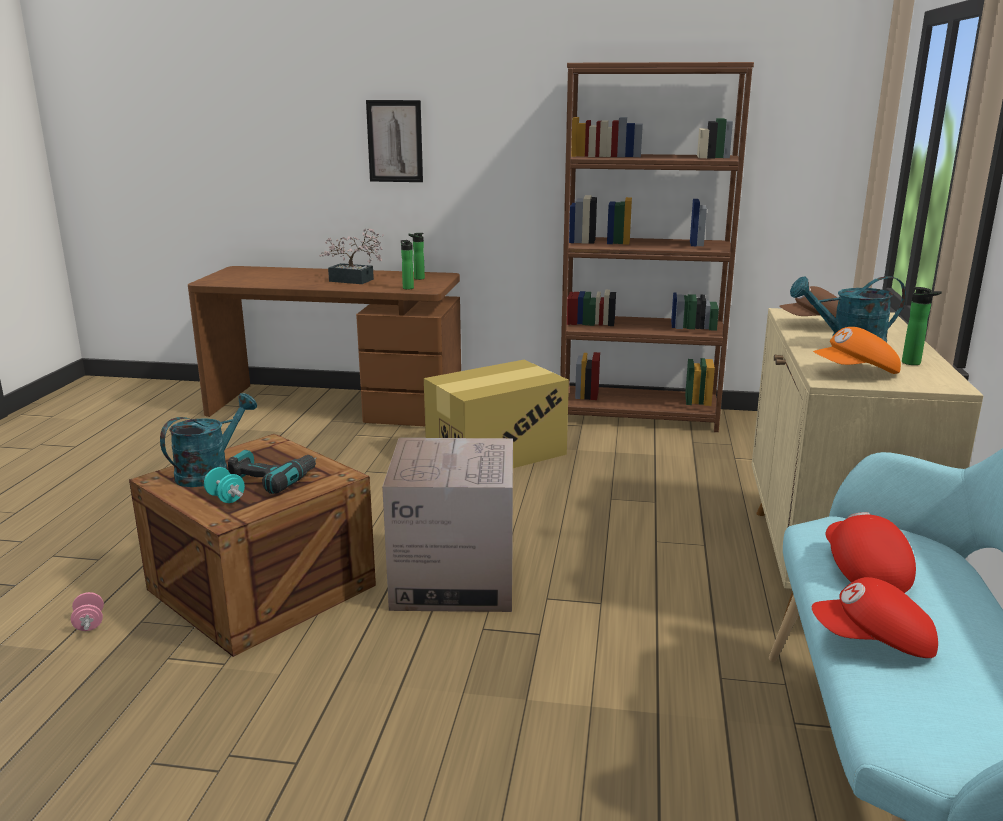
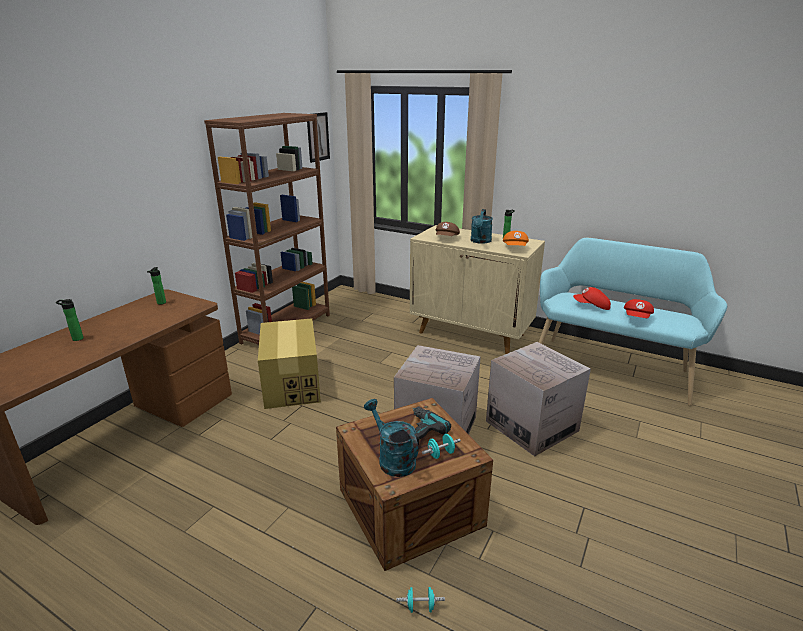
camera: 70 degrees left, 5 degrees up
(89, 623) = (420, 607): pink dumbbell -> turquoise dumbbell
(355, 281) = (129, 325): potted plant -> none
(395, 141) = (88, 200): picture -> picture (318, 137)
(407, 288) = (185, 310): bottle -> bottle (76, 338)
(523, 679) = (532, 426): none -> cardboard box

